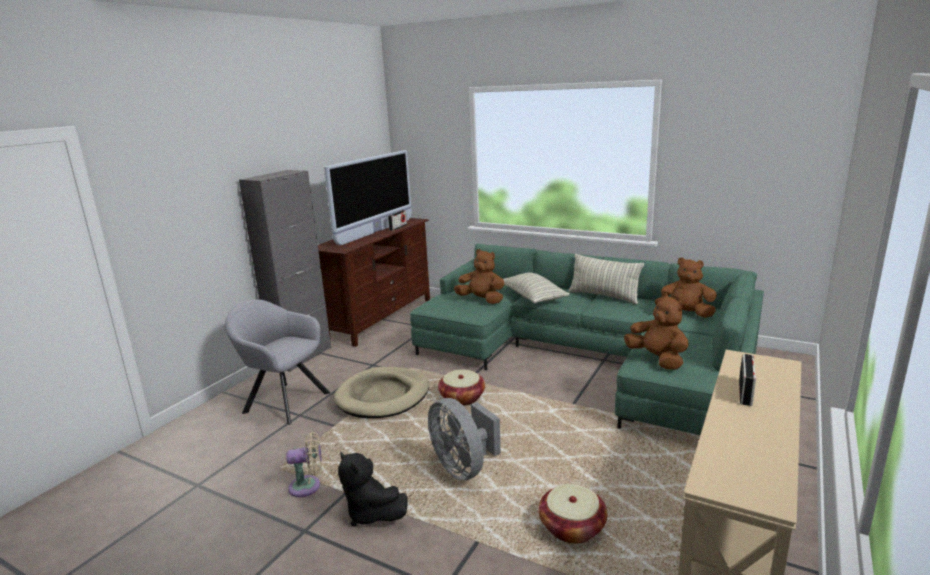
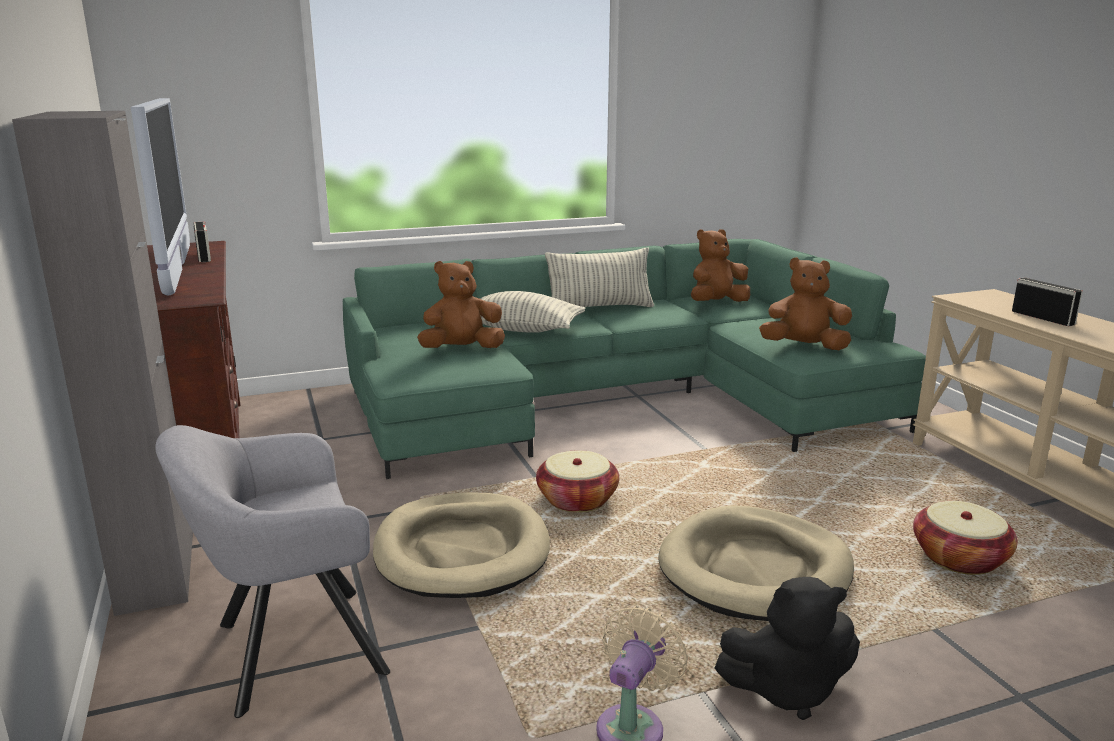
camera: 50 degrees left, 0 degrees up
(463, 467) = (755, 570): grey fan -> beige dog bed

